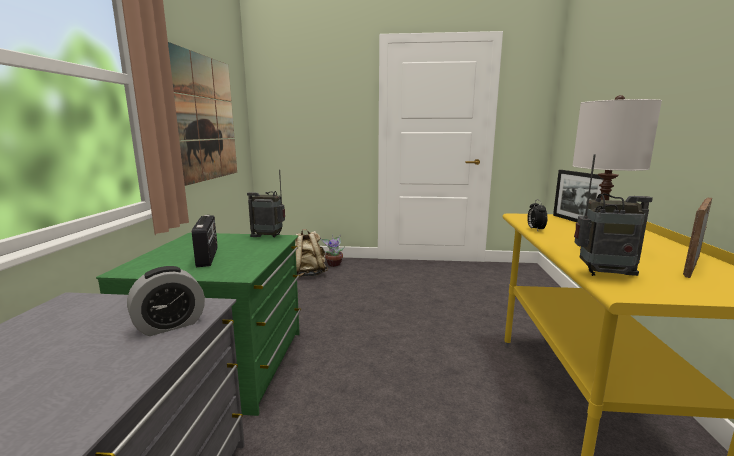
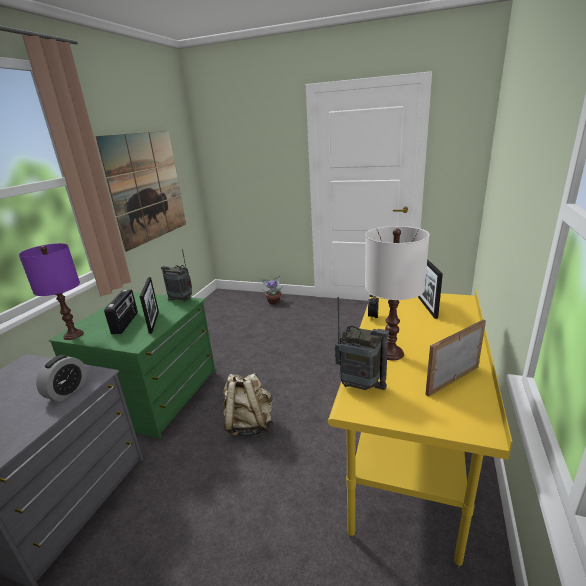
camera: 15 degrees right, 10 degrees up
(135, 270) = (73, 335): none -> purple table lamp
(170, 325) = (67, 391): alarm clock -> alarm clock turned 45 degrees counterclockwise
(248, 254) = (154, 321): none -> picture frame
(308, 274) = (247, 311): beige backpack -> beige backpack (249, 424)

